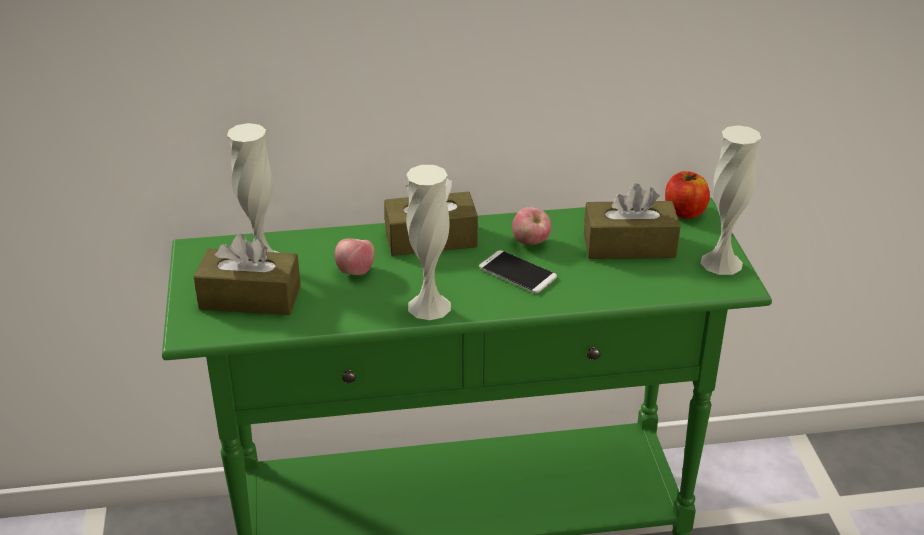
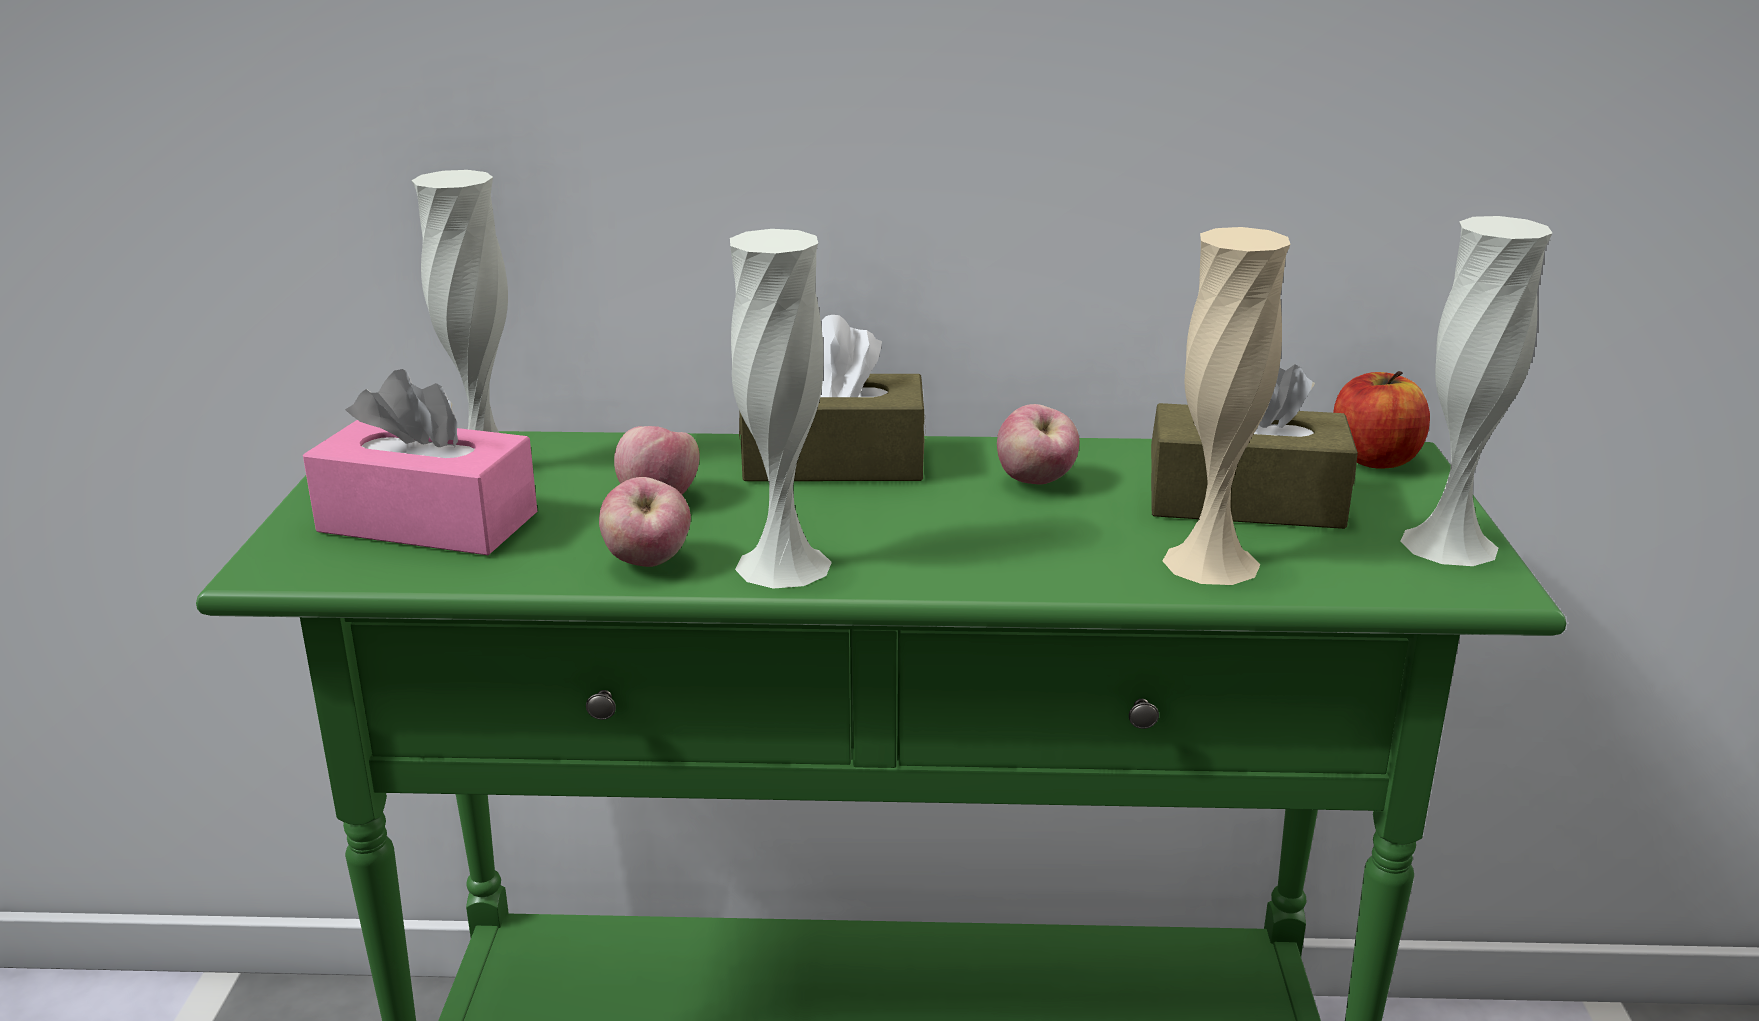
camera: 10 degrees right, 10 degrees down
(250, 297) = (428, 522): brown tissue box -> pink tissue box
(366, 312) = (648, 563): none -> apple
(517, 273) = (992, 526): phone -> none
(619, 284) = (1211, 562): none -> beige vase

